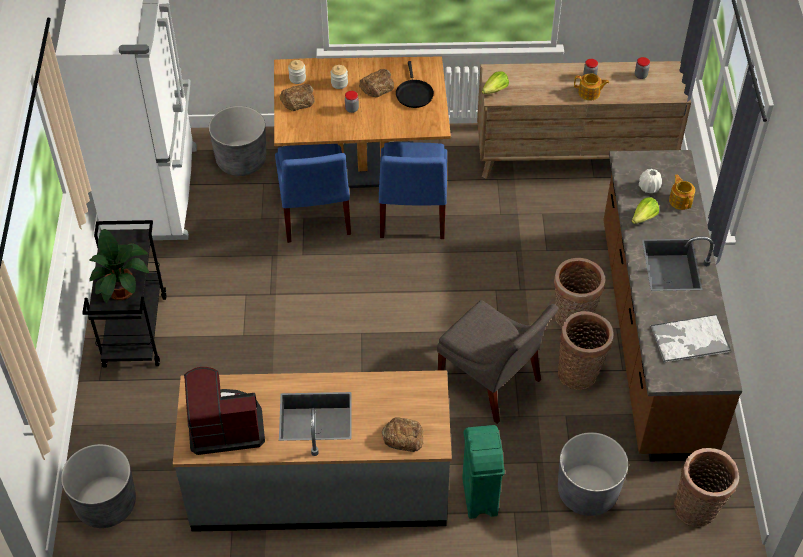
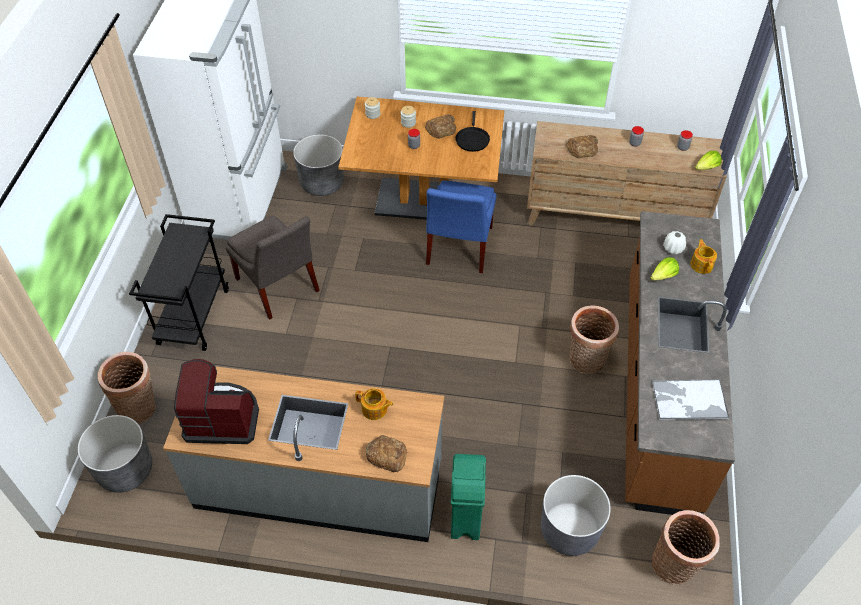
camera: 10 degrees right, 0 degrees up
(122, 287) = (172, 275): potted plant -> none
(298, 100) = (368, 132): bread -> bread (582, 149)
(314, 215) = (373, 237): blue chair -> none
(492, 383) = (499, 410): grey chair -> grey chair (278, 287)
(495, 90) = (546, 144): lettuce -> lettuce (707, 168)
(580, 372) = (583, 413): basket -> basket (139, 408)
(589, 93) = (632, 157): teapot -> teapot (375, 409)

